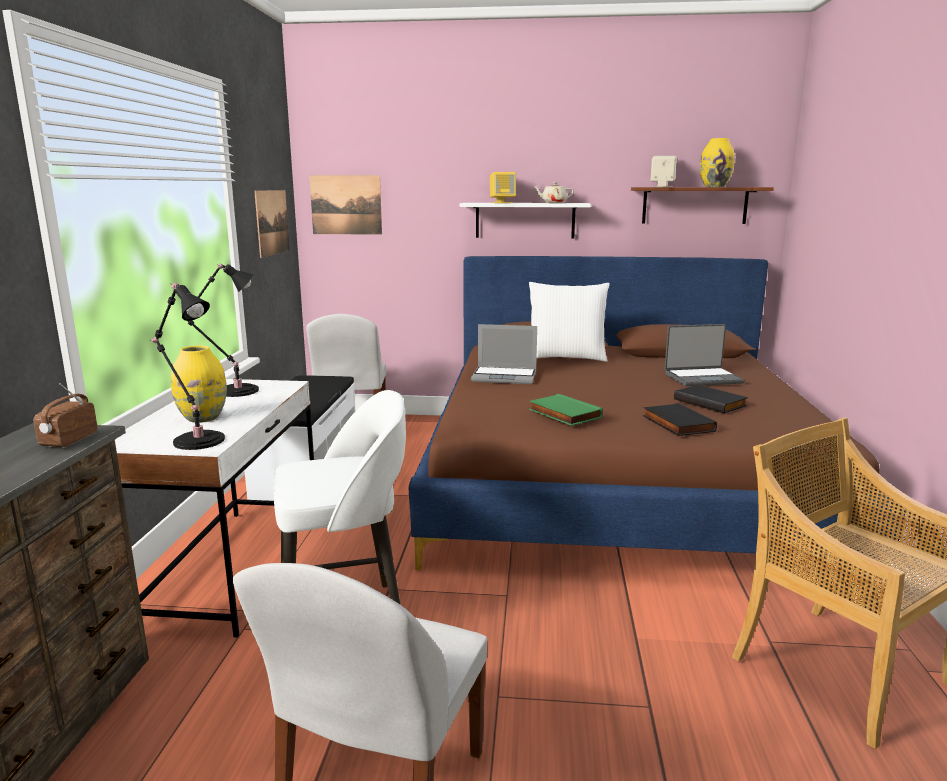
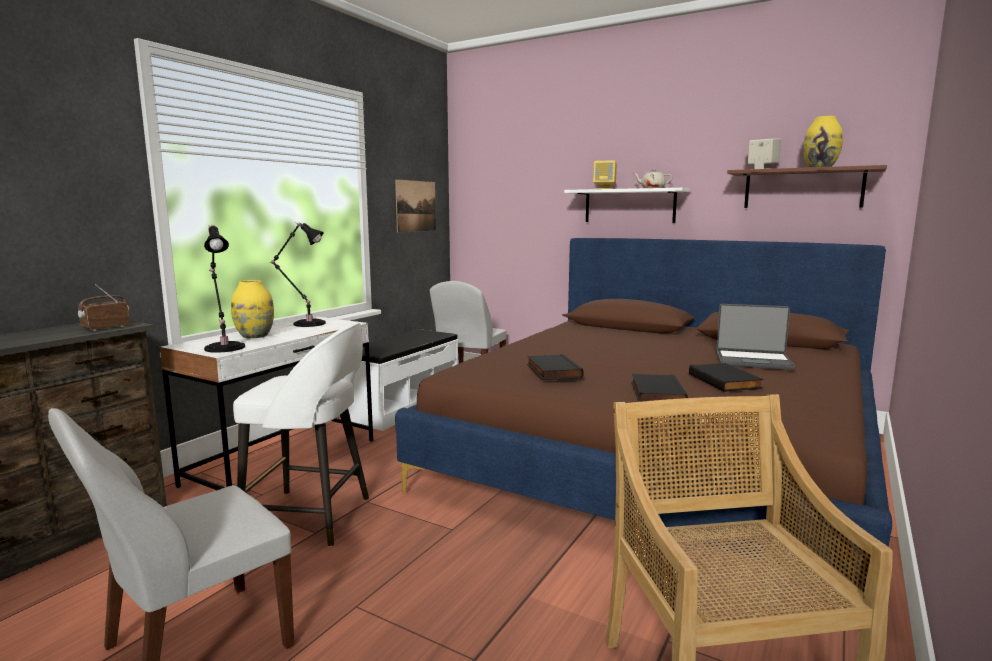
camera: 25 degrees right, 5 degrees down
(346, 205) = (484, 194): picture -> none
(505, 377) = (555, 341): laptop -> none
(563, 414) = (552, 371): green book -> black book
(566, 357) = (639, 333): white pillow -> none

